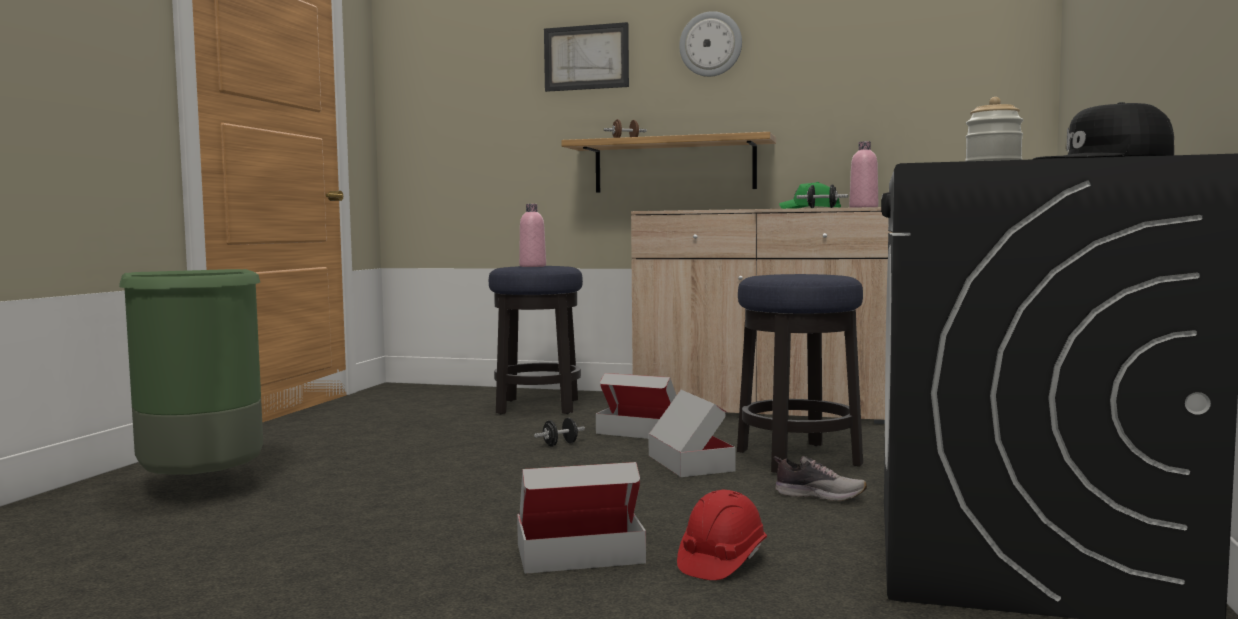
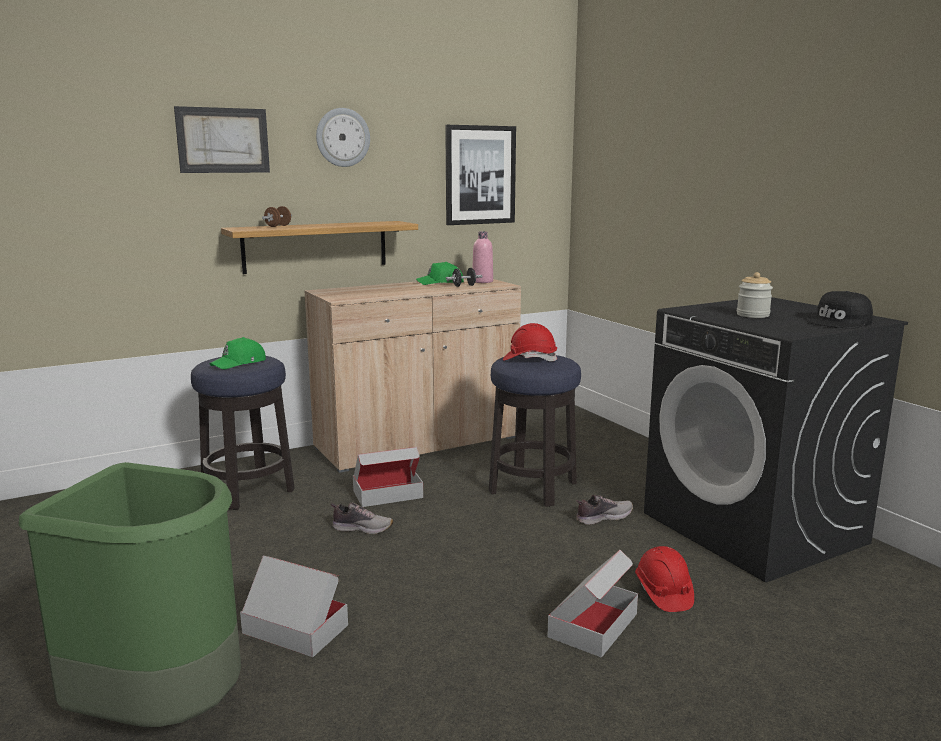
camera: 45 degrees left, 10 degrees up
(532, 266) = (239, 363): pink bottle -> green cap
(560, 444) = (362, 528): black dumbbell -> shoe
(690, 463) = (484, 515): cardboard box -> cardboard box (295, 629)
(794, 274) = (529, 359): none -> red hard hat
(895, 77) = (480, 175): none -> picture

